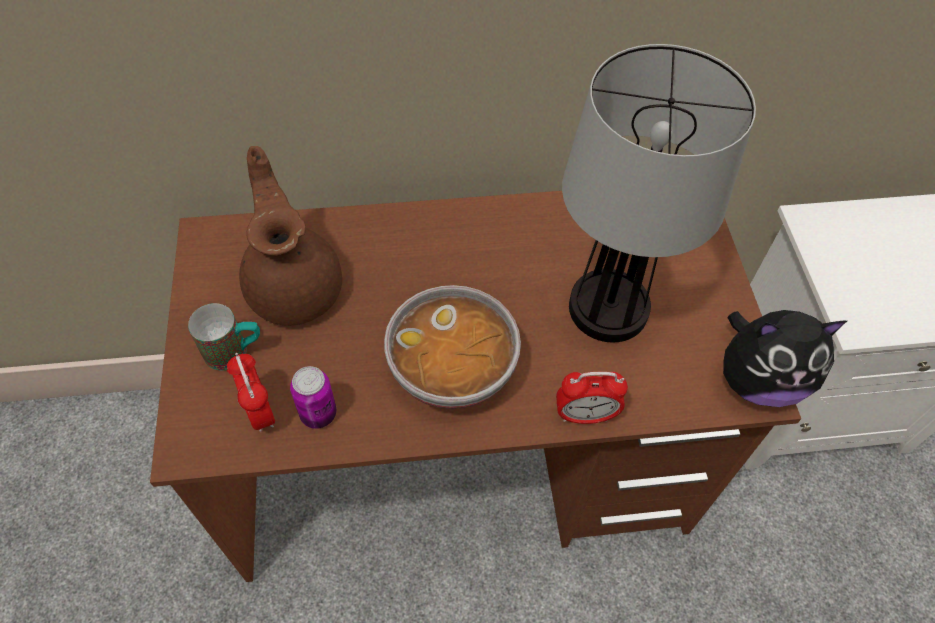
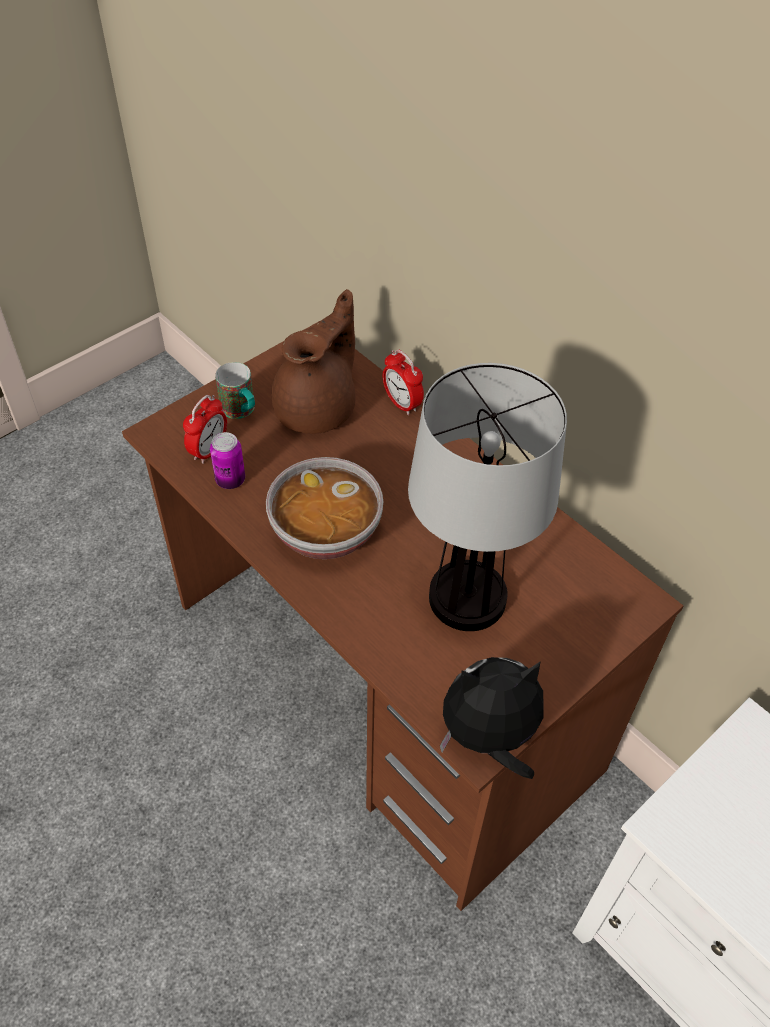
camera: 55 degrees right, 5 degrees down
(585, 415) = (353, 632): alarm clock -> alarm clock (402, 404)
(757, 380) = (489, 738): plush toy -> plush toy turned 120 degrees clockwise

